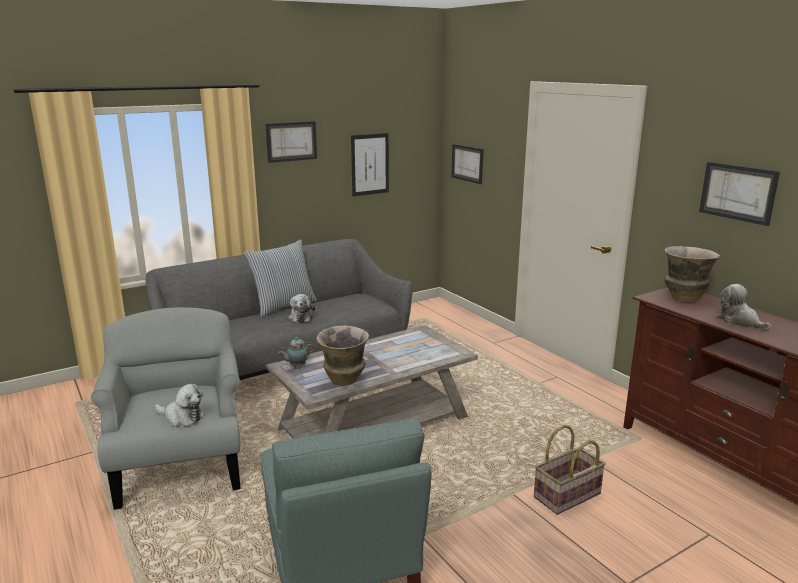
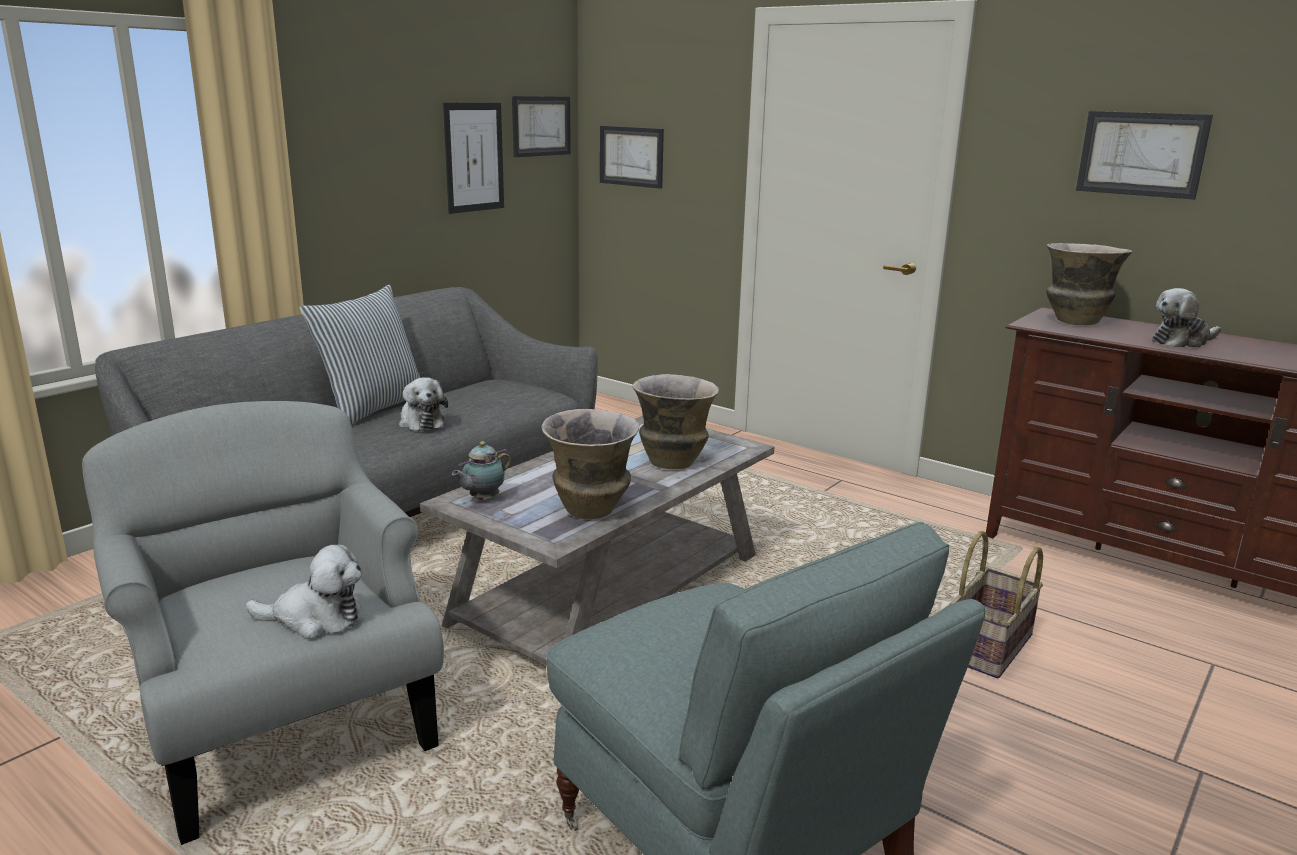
camera: 20 degrees left, 0 degrees up
(291, 141) = (346, 106): picture -> picture (541, 126)
(411, 358) = (673, 462): none -> vase
(739, 321) = (1182, 342): plush toy -> plush toy turned 60 degrees counterclockwise

